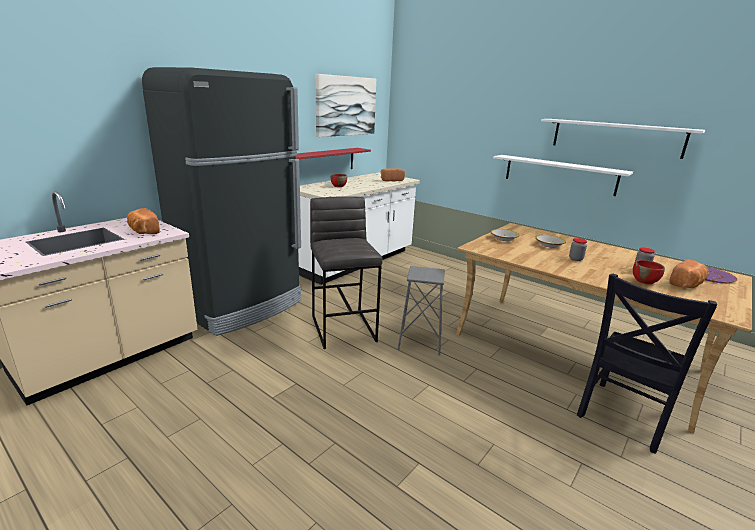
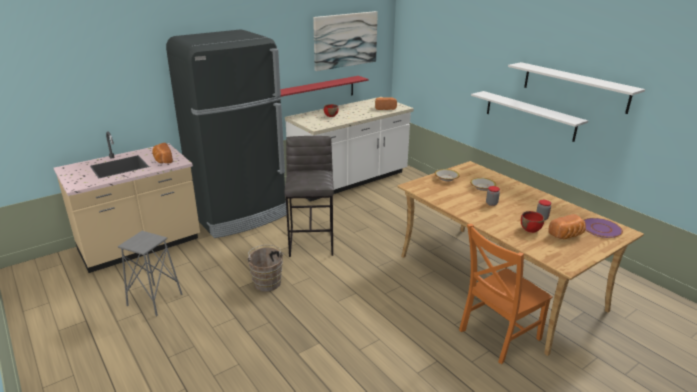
camera: 15 degrees right, 5 degrees up
(308, 384) = (267, 281): none -> brown bucket
(420, 341) = (367, 259): grey stool -> grey stool (155, 300)
(622, 416) = (497, 336): black chair -> orange chair

